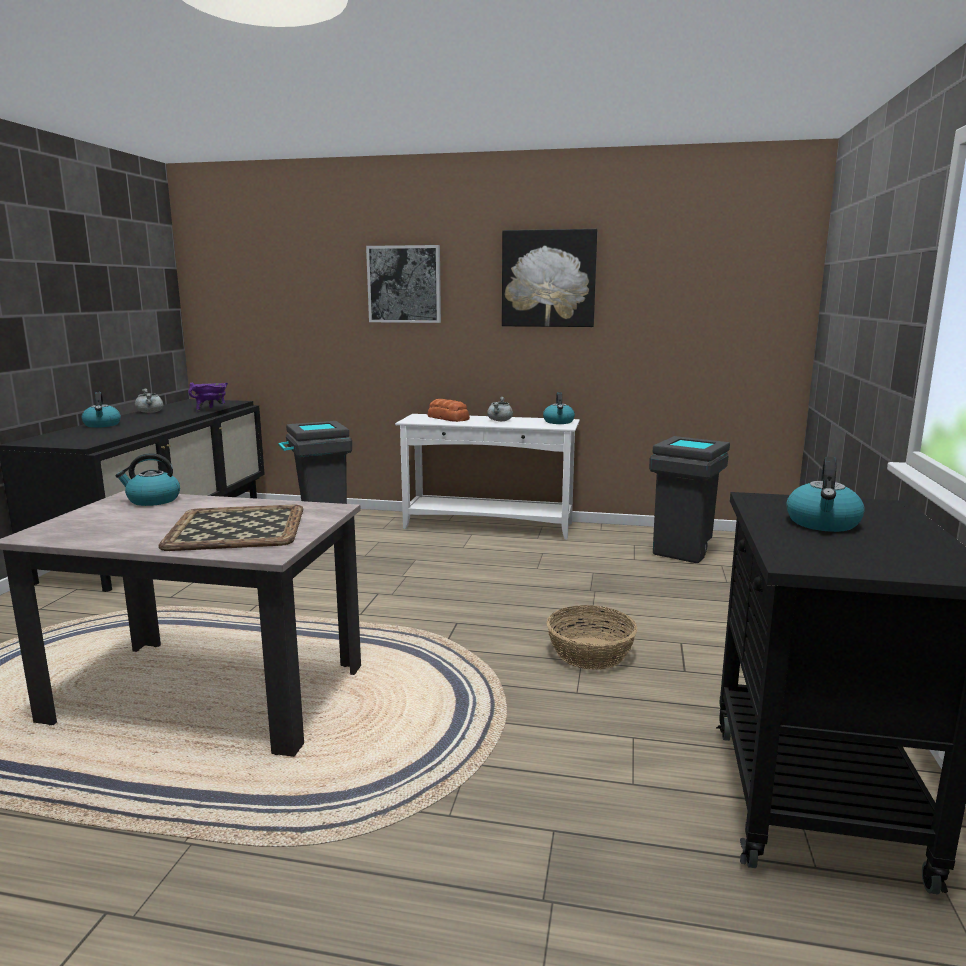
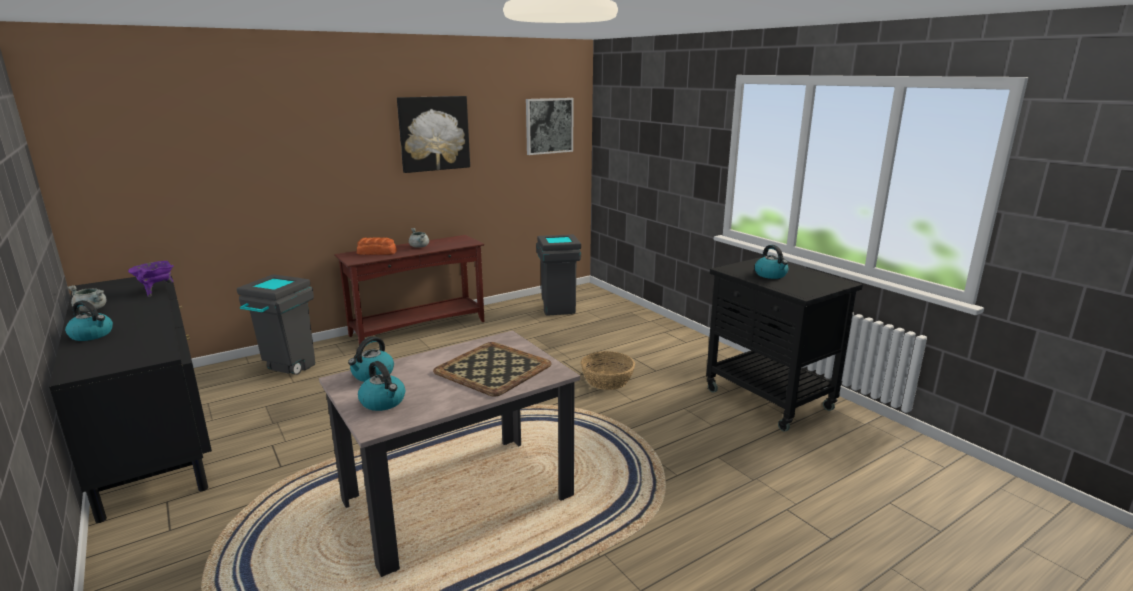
camera: 45 degrees left, 5 degrees up
(404, 284) = (315, 144): picture -> picture (549, 126)
(489, 525) = (418, 328): white console table -> brown console table
(558, 422) = (460, 240): kettle -> kettle (383, 402)

